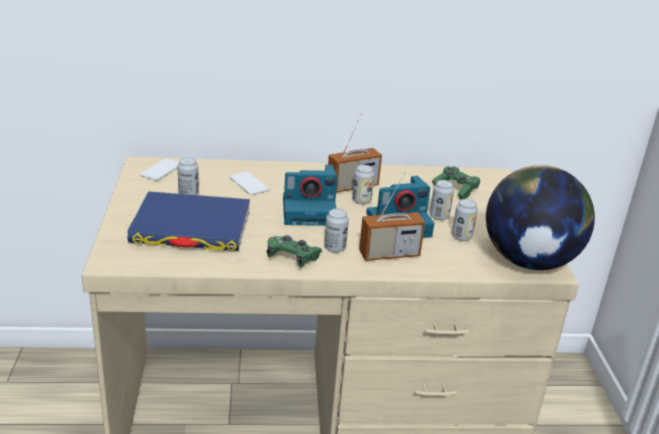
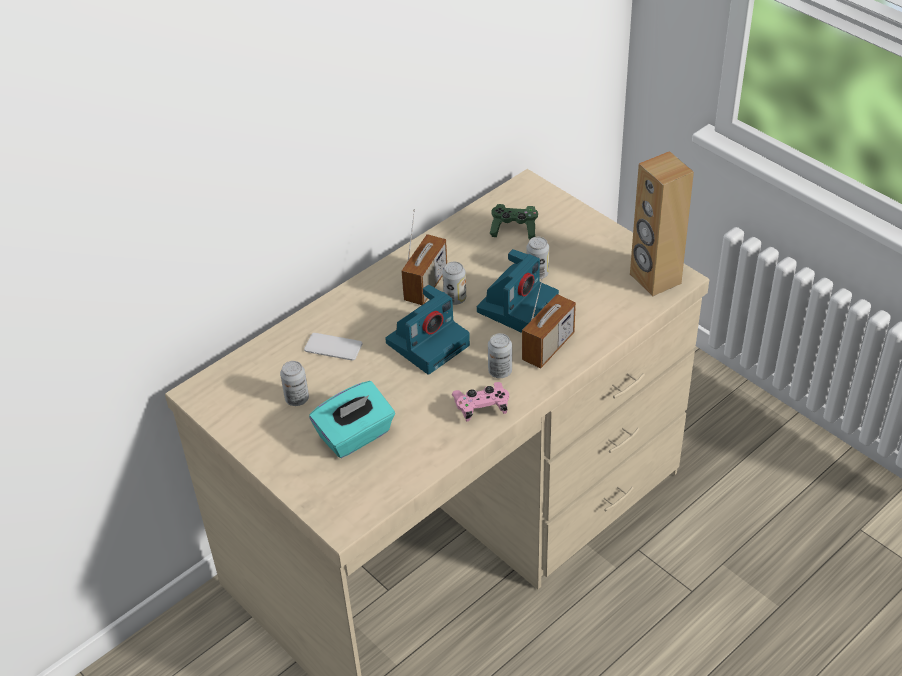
camera: 35 degrees left, 15 degrees up
(161, 170) = (228, 387): phone -> none
(191, 227) = (355, 436): blue book -> turquoise tissue box
(292, 258) = (481, 407): green game controller -> pink game controller
(461, 237) = (579, 286): can -> none
(529, 261) = (654, 279): globe -> brown speaker

